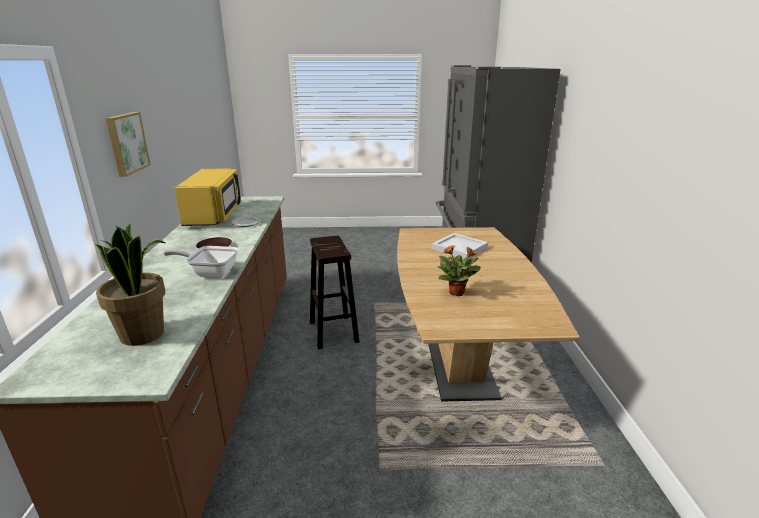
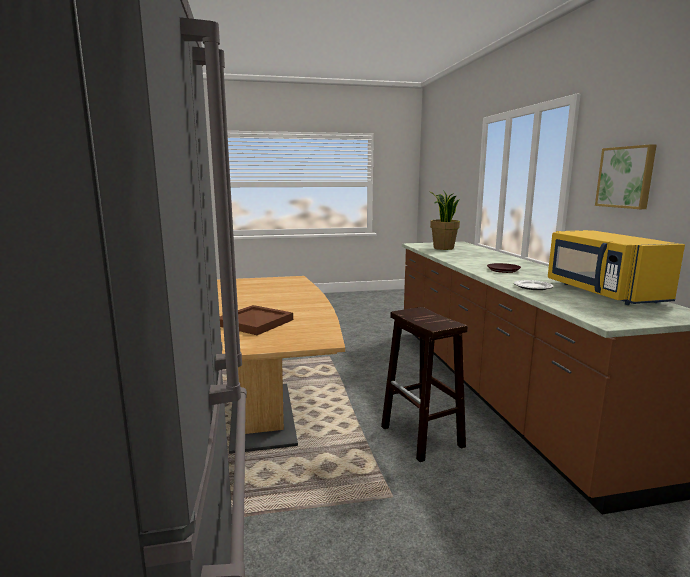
camera: 170 degrees right, 10 degrees down
(210, 273) = (465, 261): frying pan -> none
(457, 293) = (275, 291): potted plant -> none
(460, 248) = (253, 322): white tray -> brown tray

